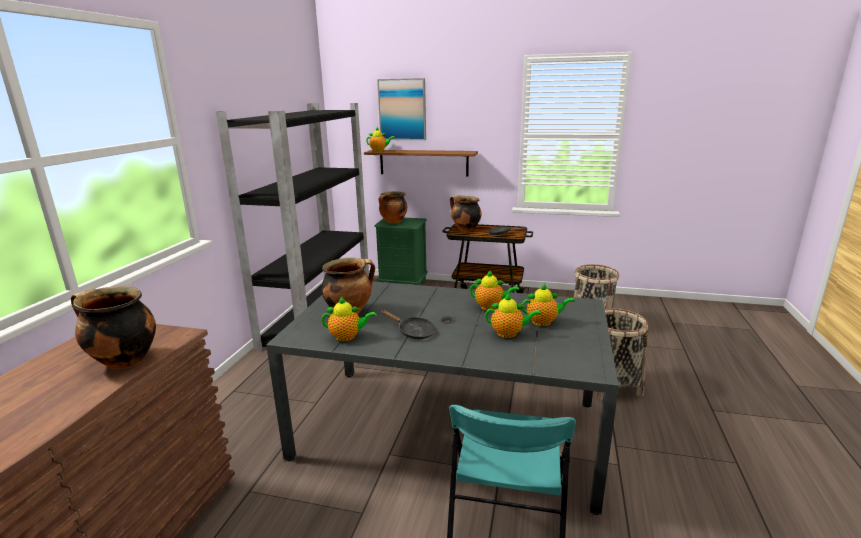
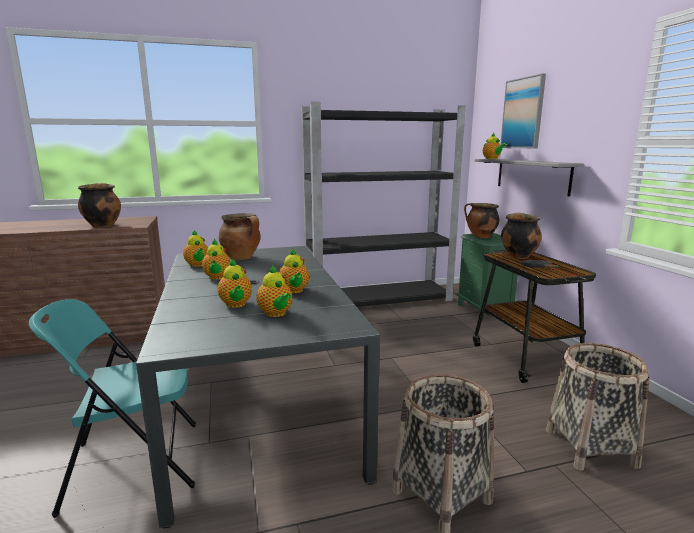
camera: 60 degrees right, 5 degrees down
(413, 332) = (217, 277): black frying pan -> teapot
(423, 162) = (532, 175): brown shelf -> grey shelf

